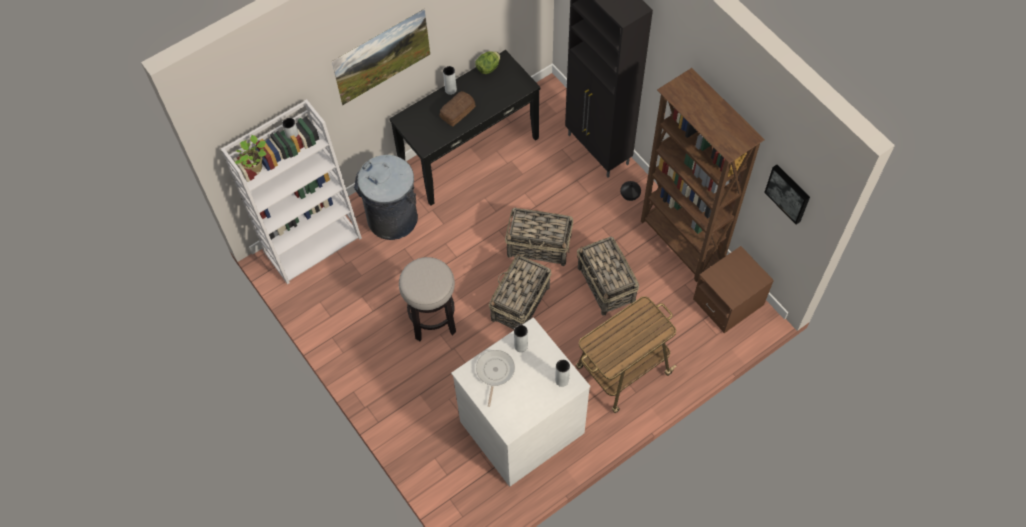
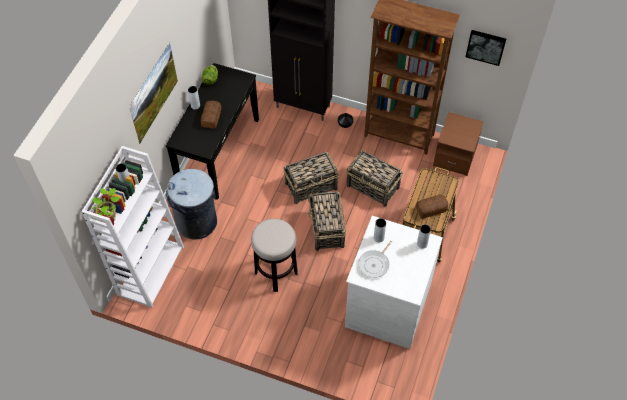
camera: 35 degrees left, 5 degrees down
(494, 372) = (375, 264): frying pan -> frying pan turned 120 degrees counterclockwise
(618, 348) = (432, 209): none -> bread

